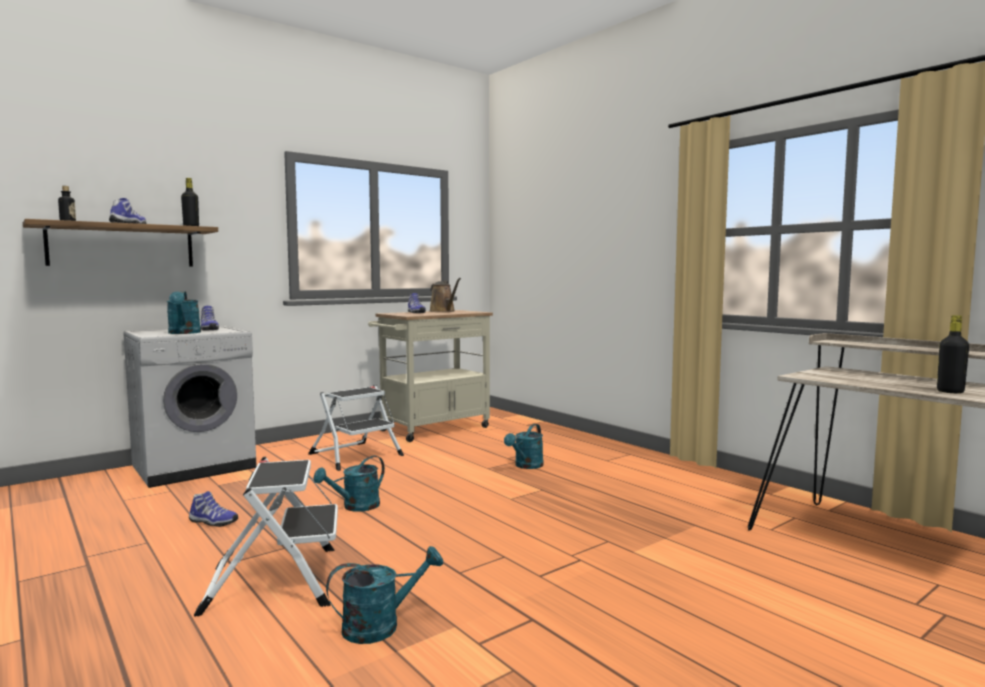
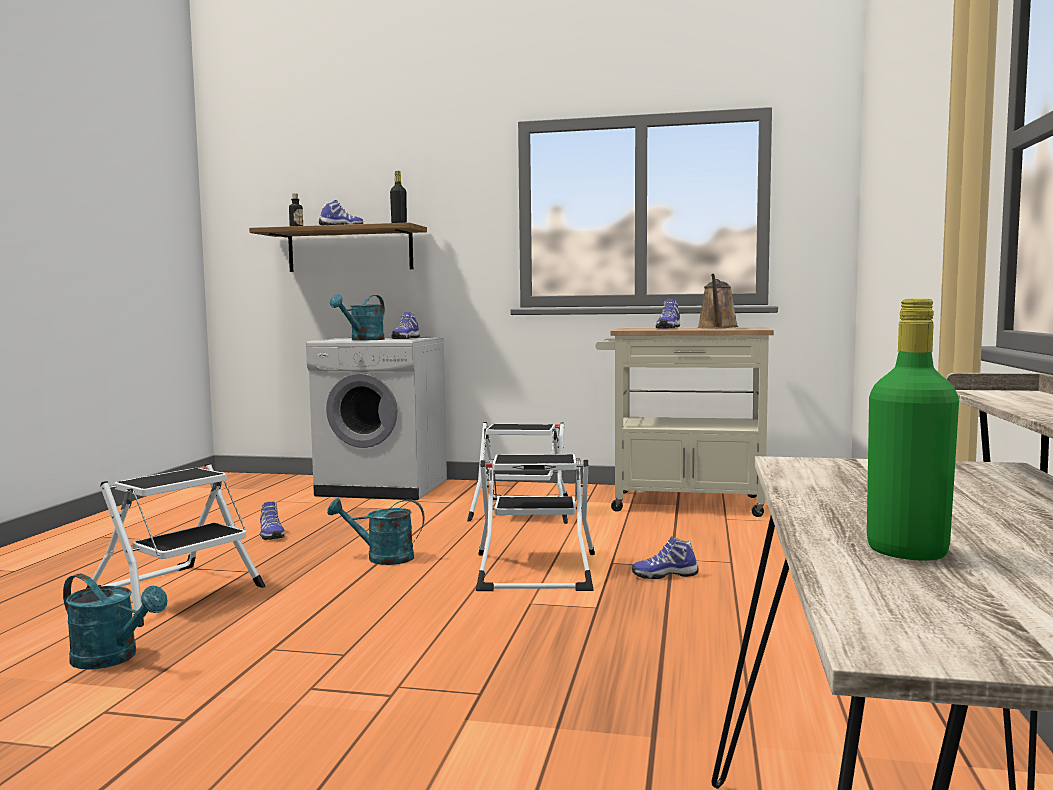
camera: 50 degrees right, 0 degrees up
(462, 483) = (535, 569): none -> step ladder
(526, 466) = (664, 575): turquoise watering can -> shoe
(950, 392) = (906, 552): black bottle -> green bottle

